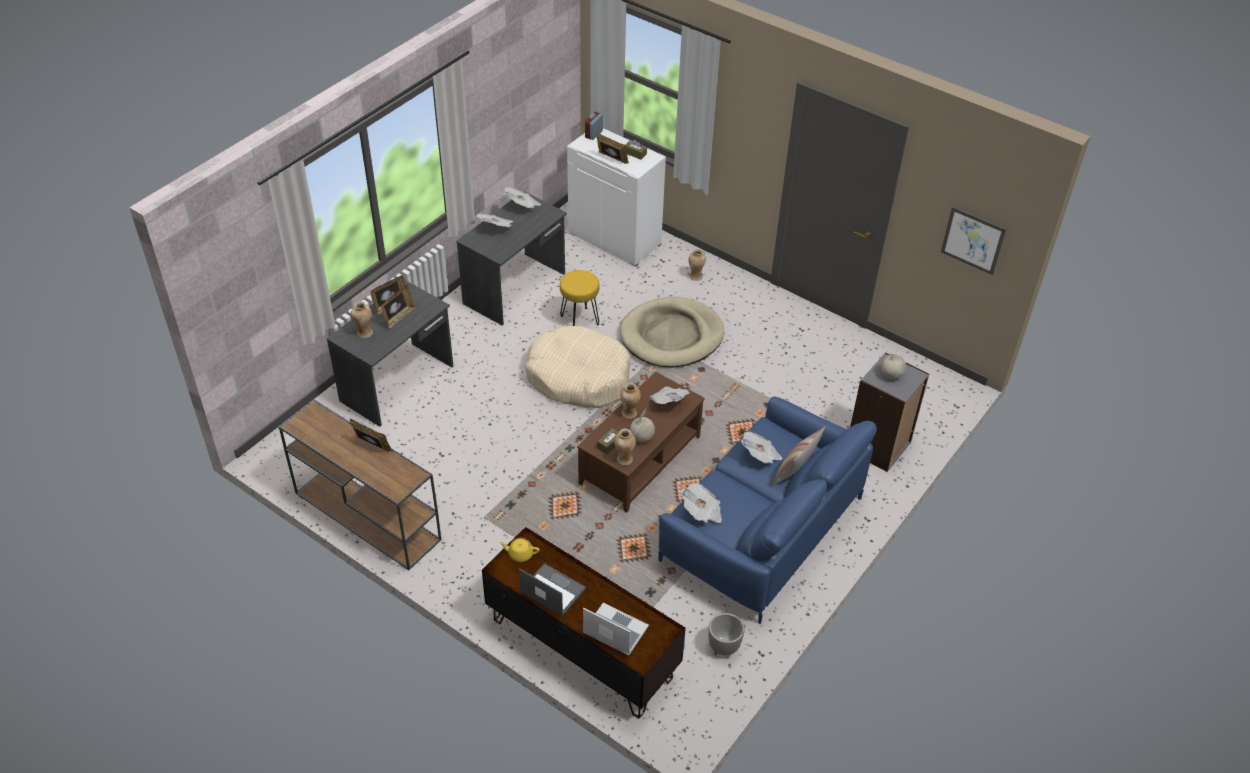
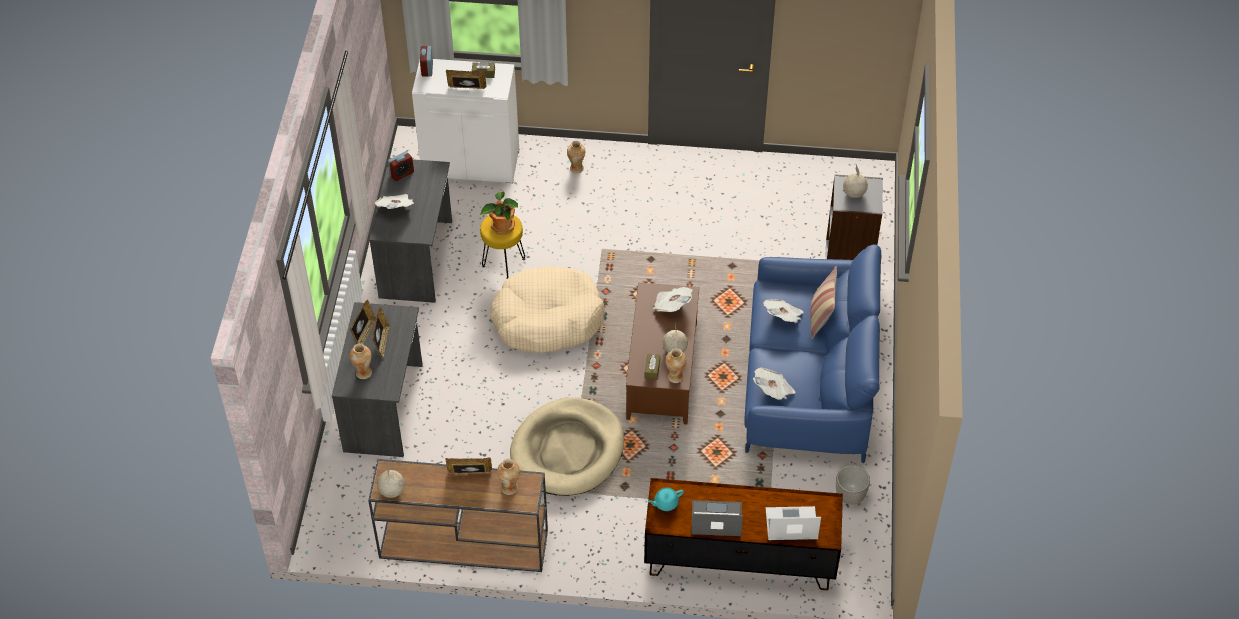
camera: 30 degrees left, 5 degrees up
(301, 429) = (391, 491): none -> globe
(520, 554) = (665, 503): yellow teapot -> turquoise teapot
(522, 206) = (401, 174): newspaper -> alarm clock
(579, 282) = (502, 226): none -> potted plant
(629, 413) = (647, 333): vase -> vase (509, 488)
(671, 336) = (600, 239): beige dog bed -> beige dog bed (568, 450)
(973, 240) = (862, 40): picture -> none

